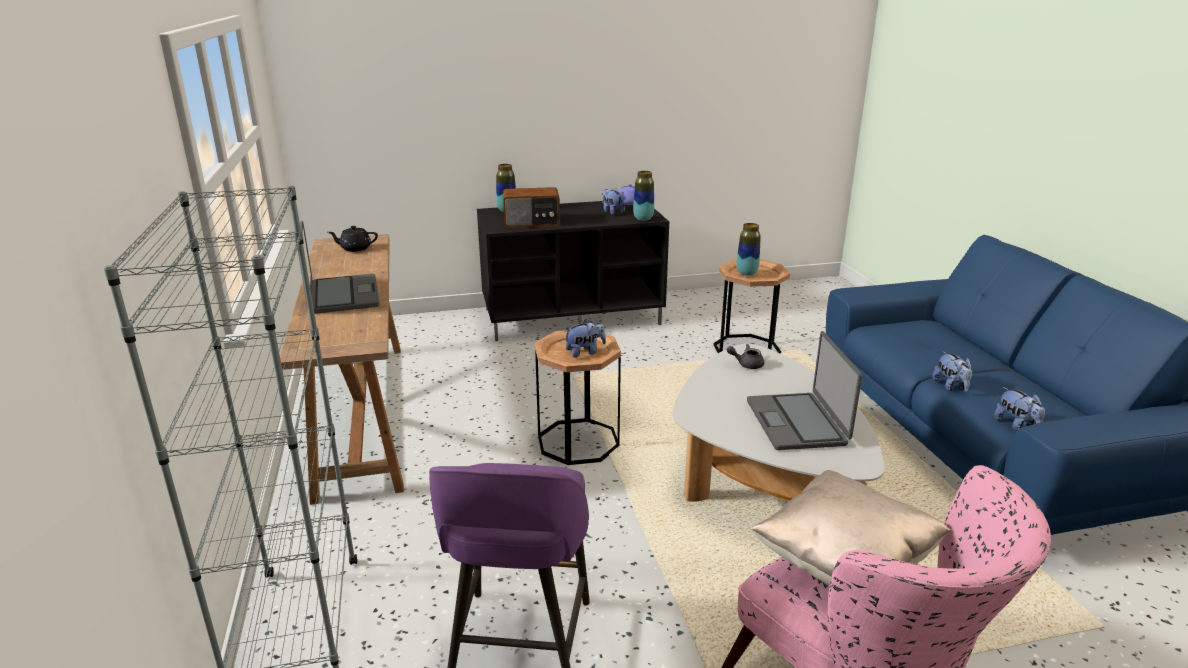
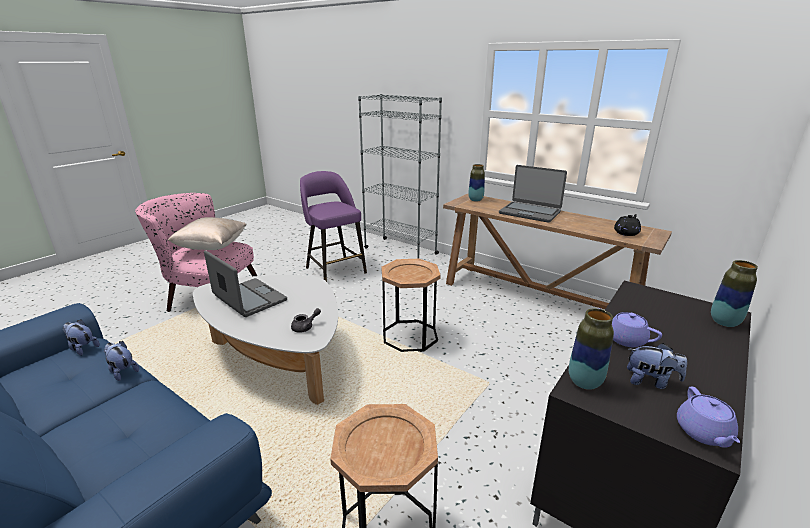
camera: 140 degrees right, 0 degrees up
(532, 222) = (647, 312): radio -> none
(580, 220) = (624, 339): none -> purple teapot
(585, 352) = (405, 275): plush toy -> none
(746, 273) = (390, 434): vase -> vase (475, 200)

